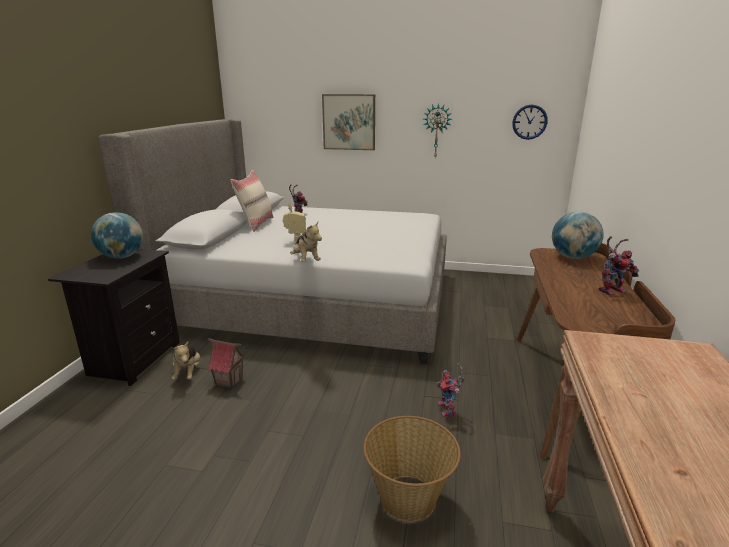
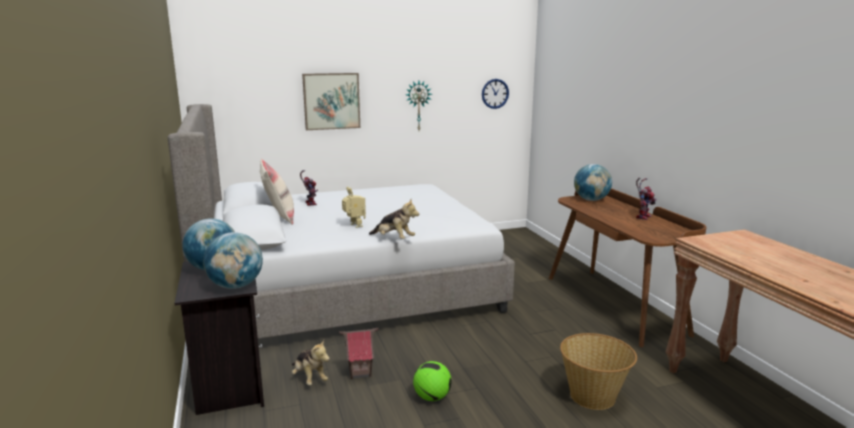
camera: 30 degrees left, 5 degrees down
(105, 275) = (236, 286): none -> globe
(253, 429) = (432, 397): none -> football
(449, 411) = (557, 338): toy robot -> none

